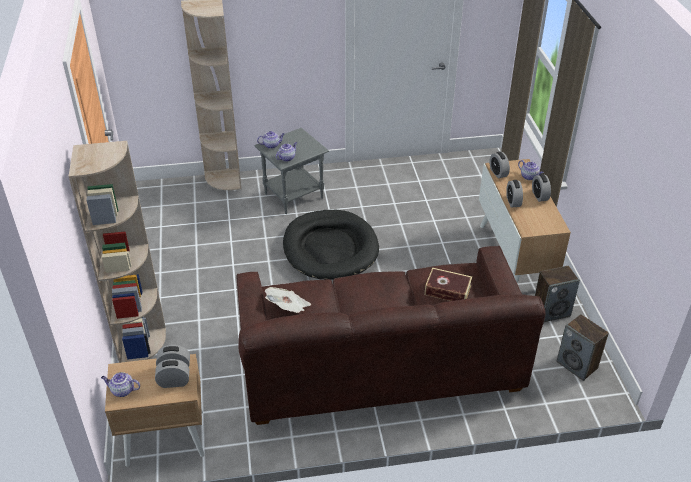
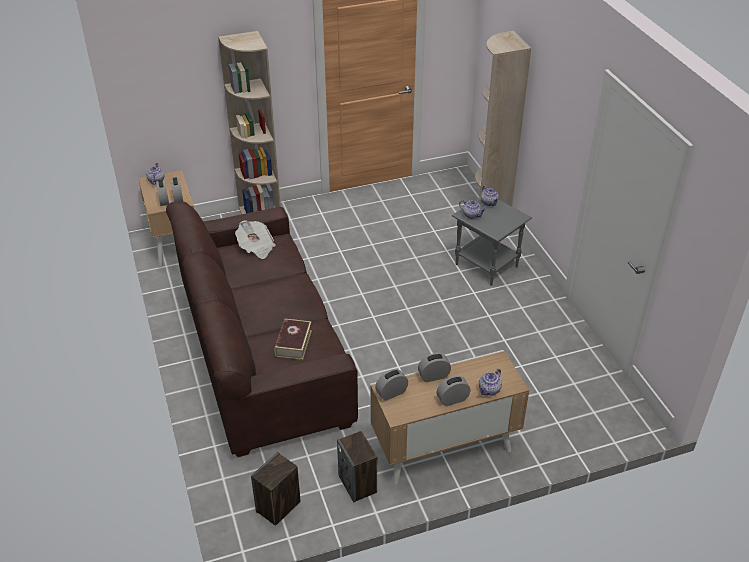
camera: 80 degrees right, 0 degrees up
(330, 248) = (413, 301): black dog bed -> none
(498, 173) = (486, 362): alarm clock -> alarm clock (391, 393)

